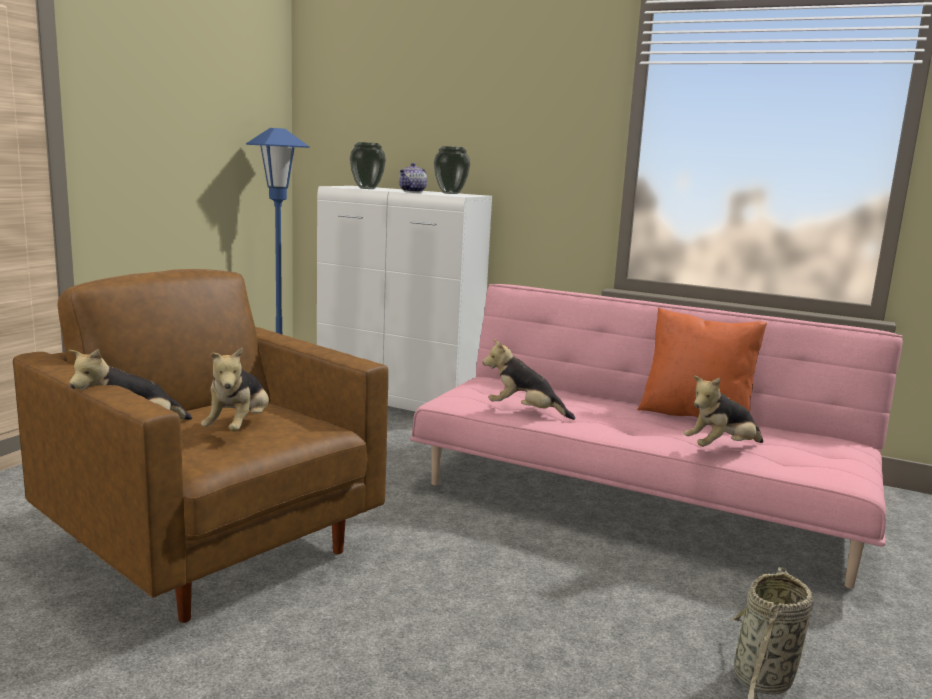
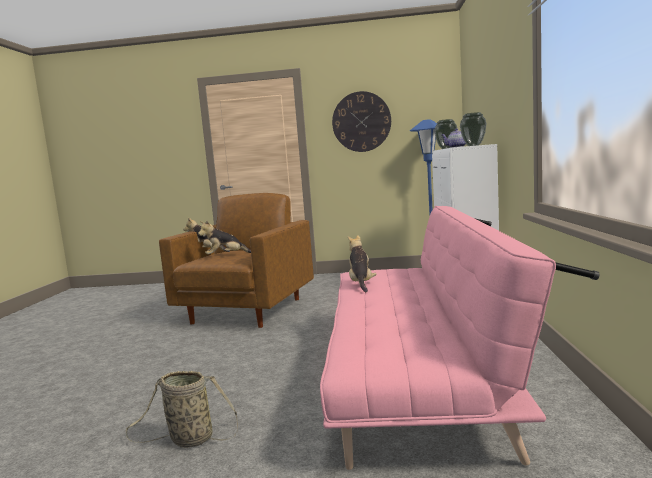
camera: 70 degrees right, 5 degrees down
(165, 110) = (361, 122): none -> wall clock
(695, 415) = (429, 310): orange pillow -> none
(721, 449) = (357, 324): plush toy -> none

